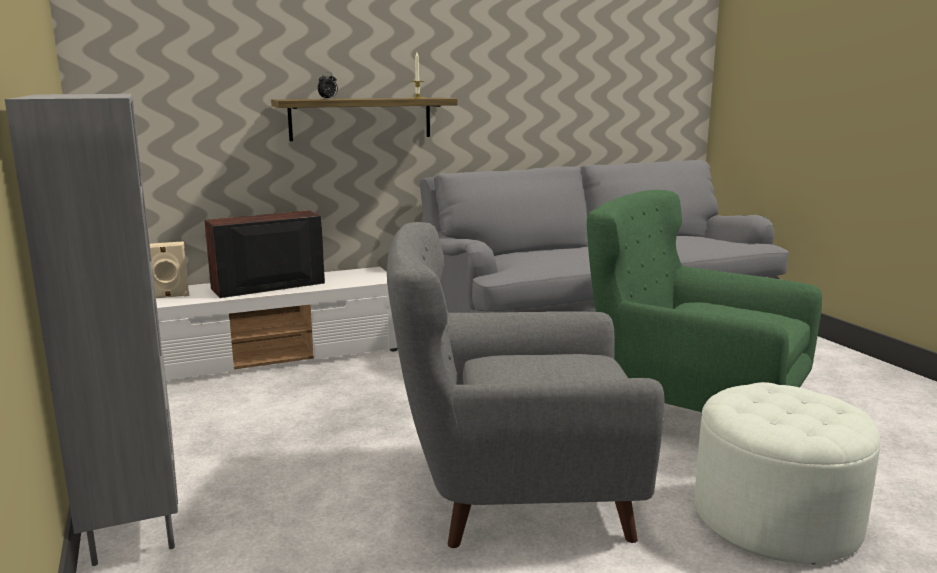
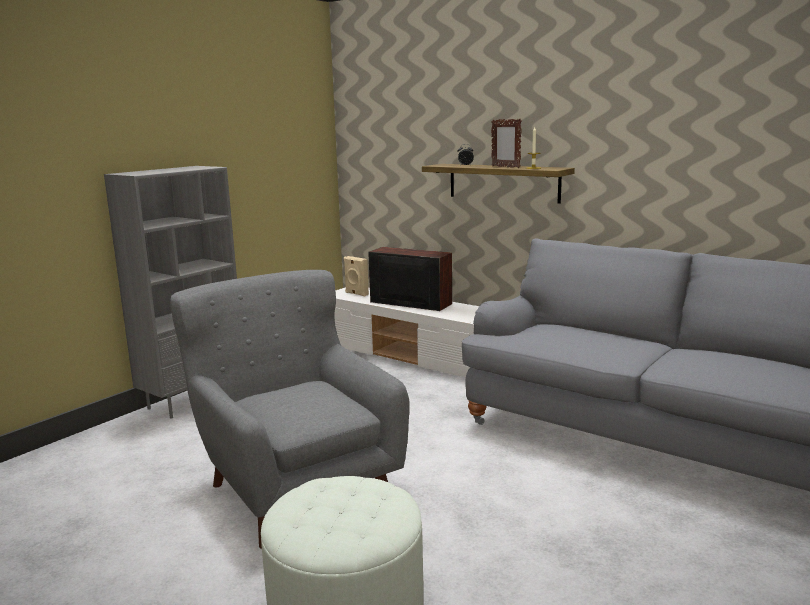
camera: 60 degrees right, 0 degrees up
(383, 98) = (505, 167): none -> picture frame
(693, 411) = (529, 529): green armchair -> none

